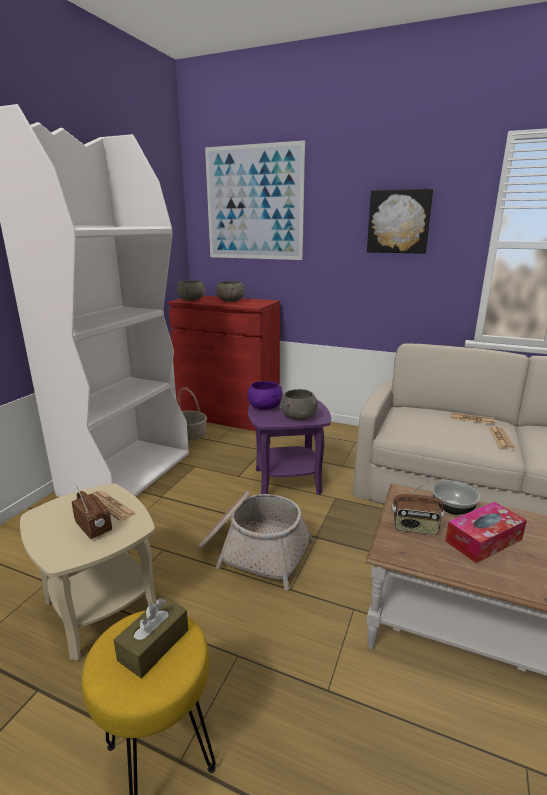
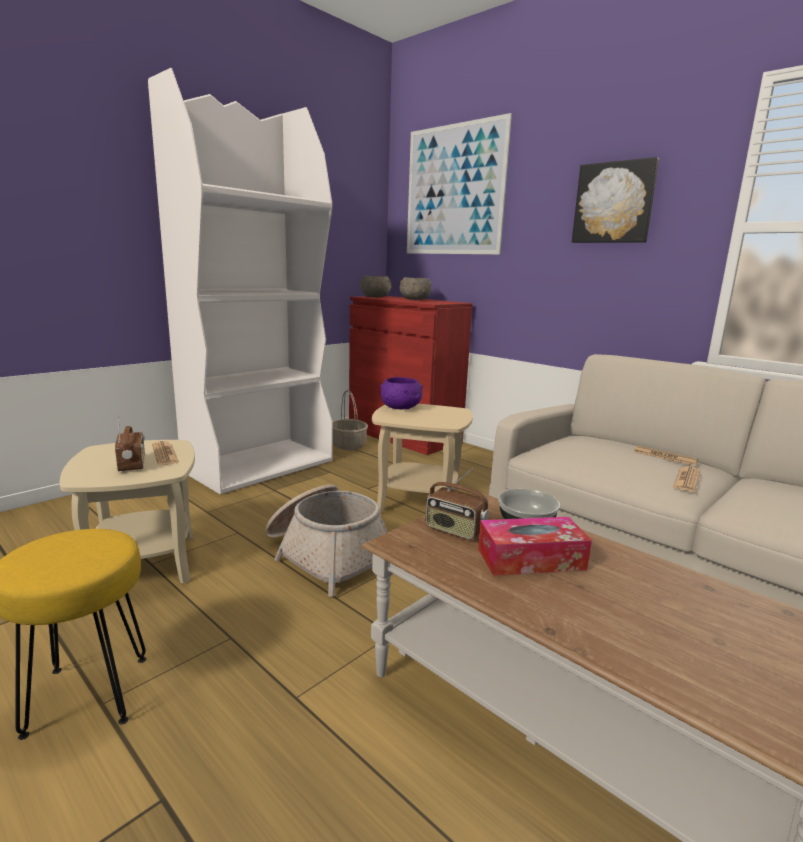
camera: 20 degrees right, 5 degrees down
(154, 645) = (78, 551): brown tissue box -> none
(287, 480) = (419, 502): purple side table -> beige side table
(298, 417) = (428, 419): grey bowl -> none

